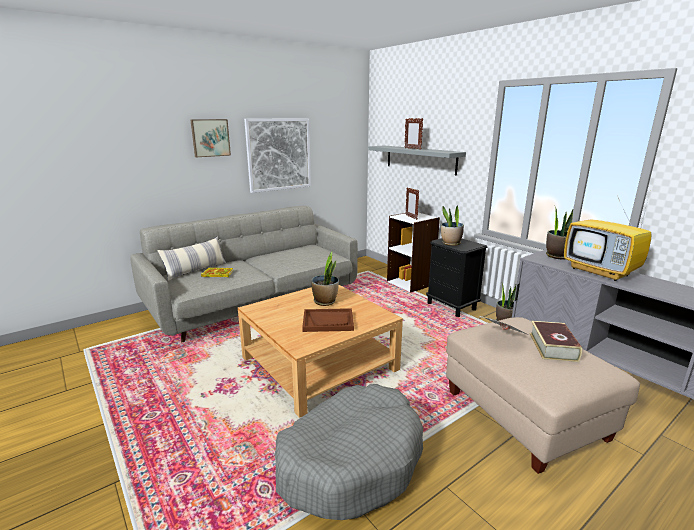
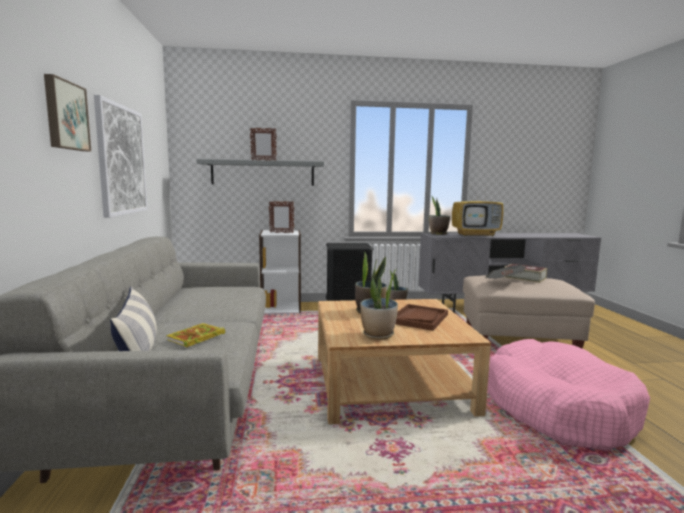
camera: 60 degrees left, 10 degrees down
(350, 460) = (556, 408): grey dog bed -> pink dog bed
(451, 243) = (348, 246): potted plant -> potted plant (378, 335)

